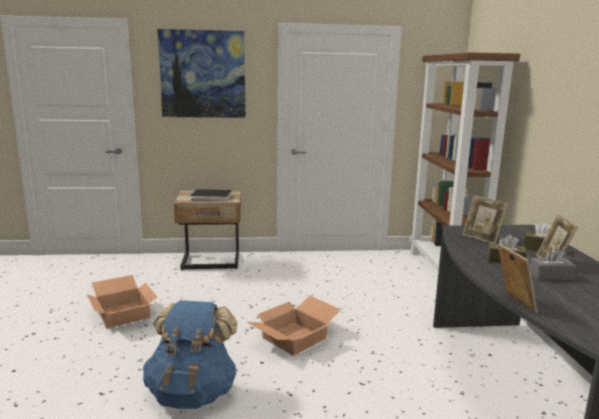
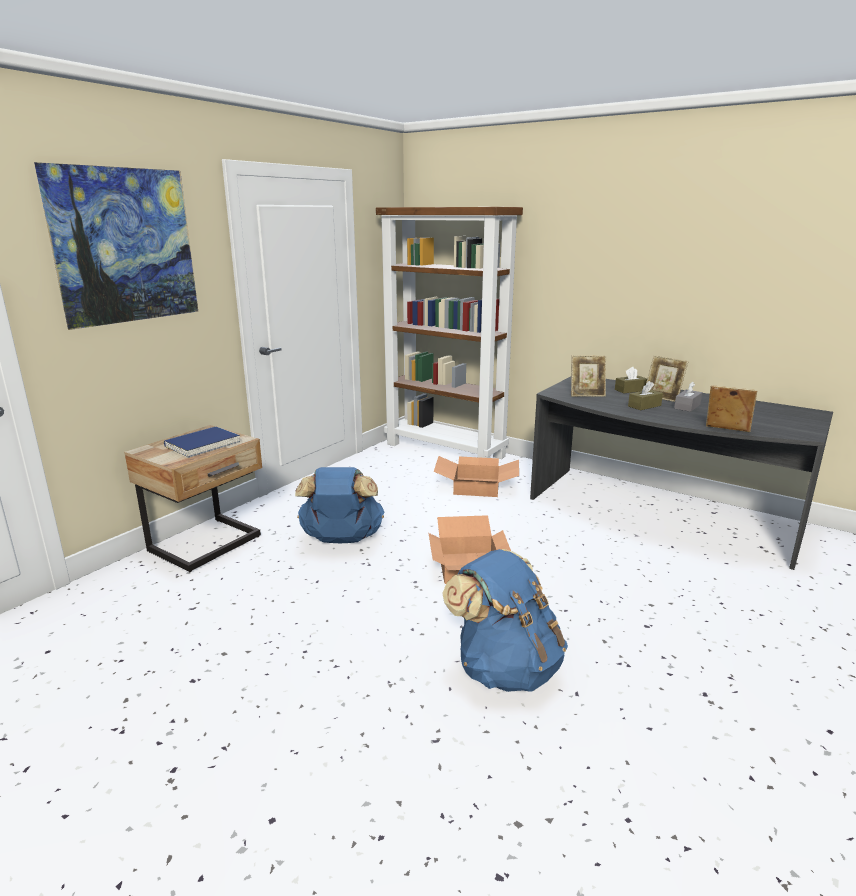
camera: 50 degrees left, 5 degrees up
(124, 314) = (246, 659): cardboard box -> cardboard box (477, 486)
(211, 197) = (202, 445): black book -> blue book
(266, 289) = (341, 540): none -> blue backpack

